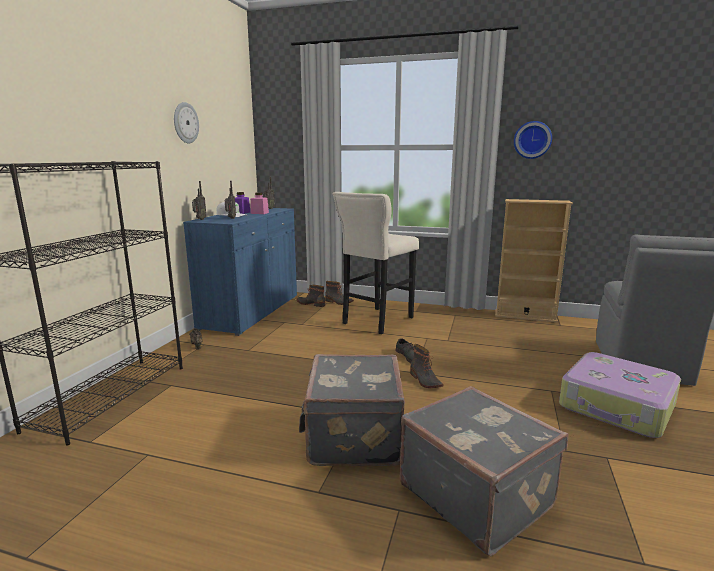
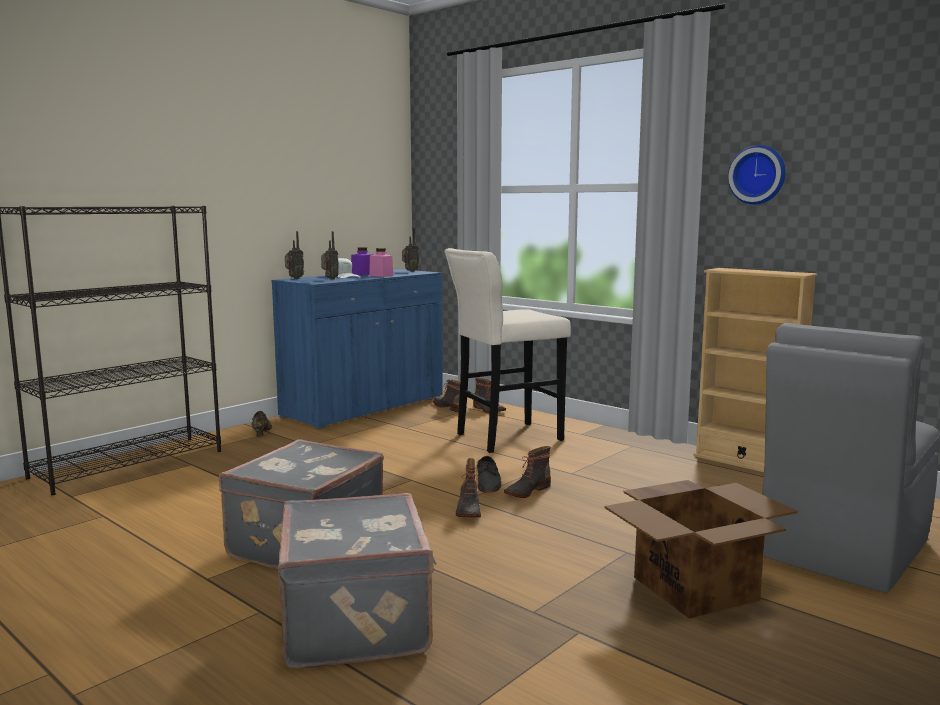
camera: 25 degrees right, 5 degrees down
(185, 123) = (289, 161): wall clock -> none
(440, 358) = (526, 491): none -> boot
(617, 406) = (697, 588): suitcase -> cardboard box

